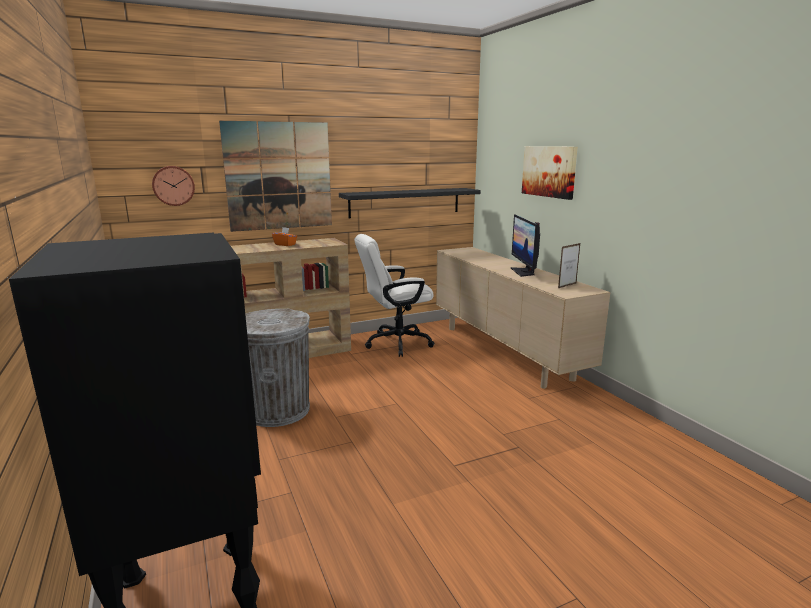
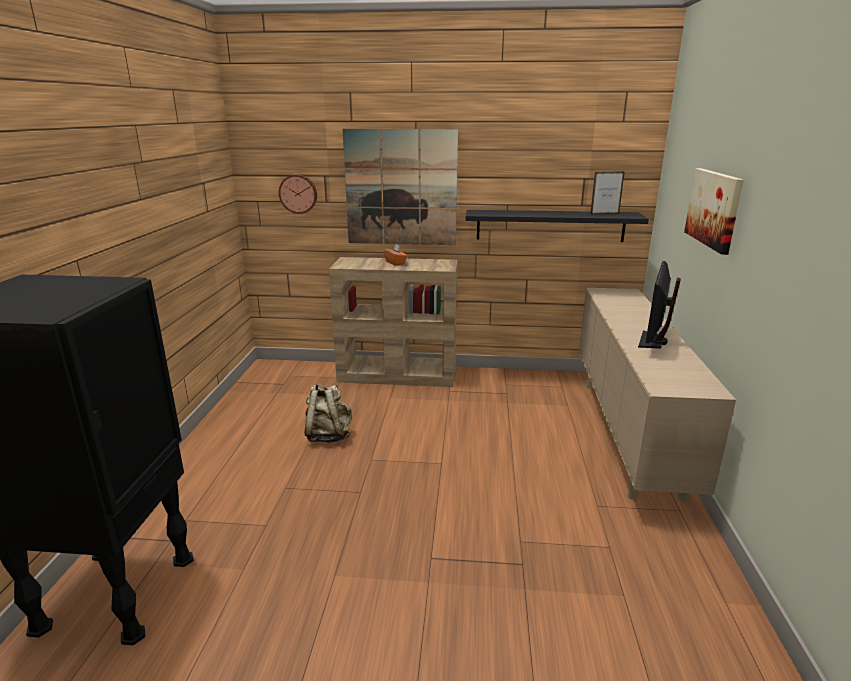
camera: 30 degrees right, 5 degrees up
(277, 410) = (328, 436): grey trash can -> beige backpack
(395, 344) = (505, 390): white office chair -> none
(567, 285) = (683, 375): picture frame -> picture frame (604, 214)

